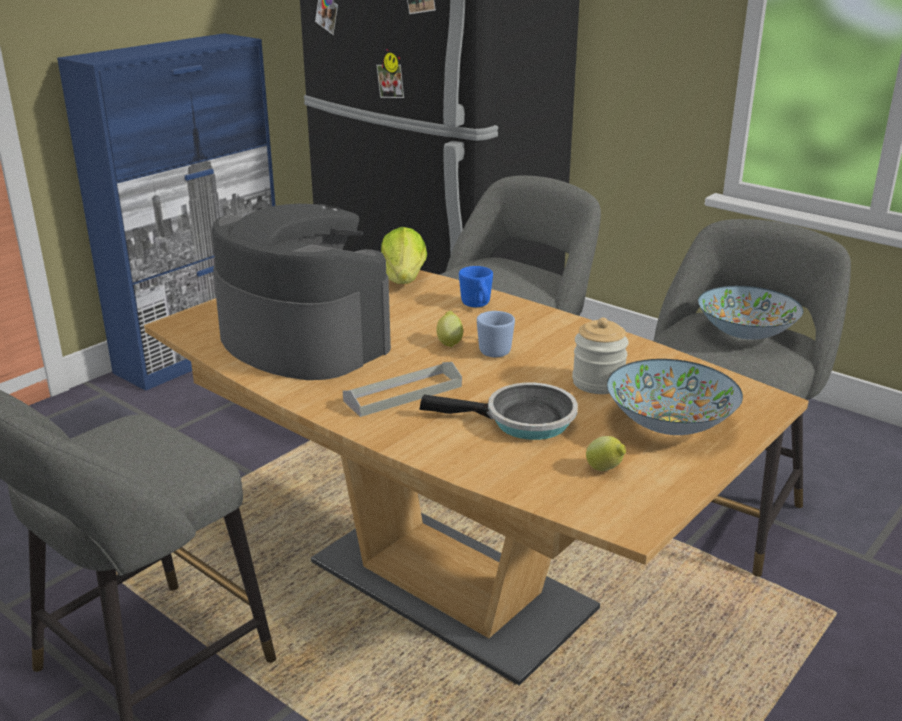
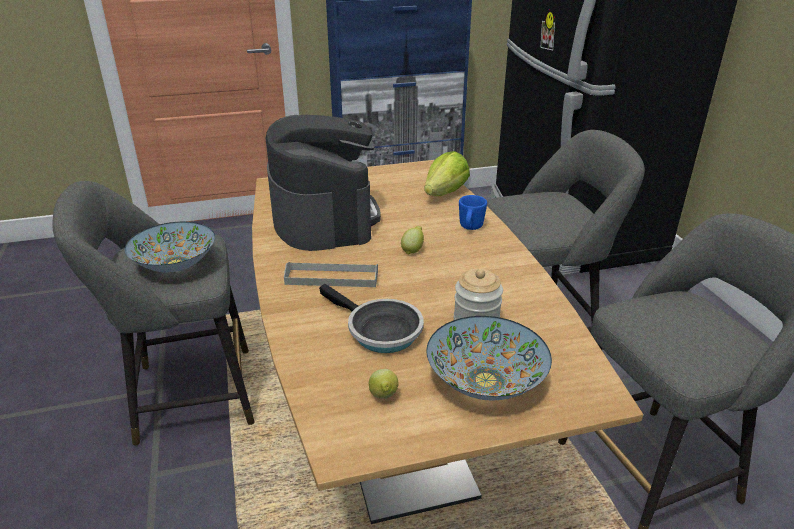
camera: 35 degrees right, 5 degrees up
(495, 349) = (436, 267): blue mug -> none
(745, 333) = (703, 326): bowl -> bowl (175, 264)

